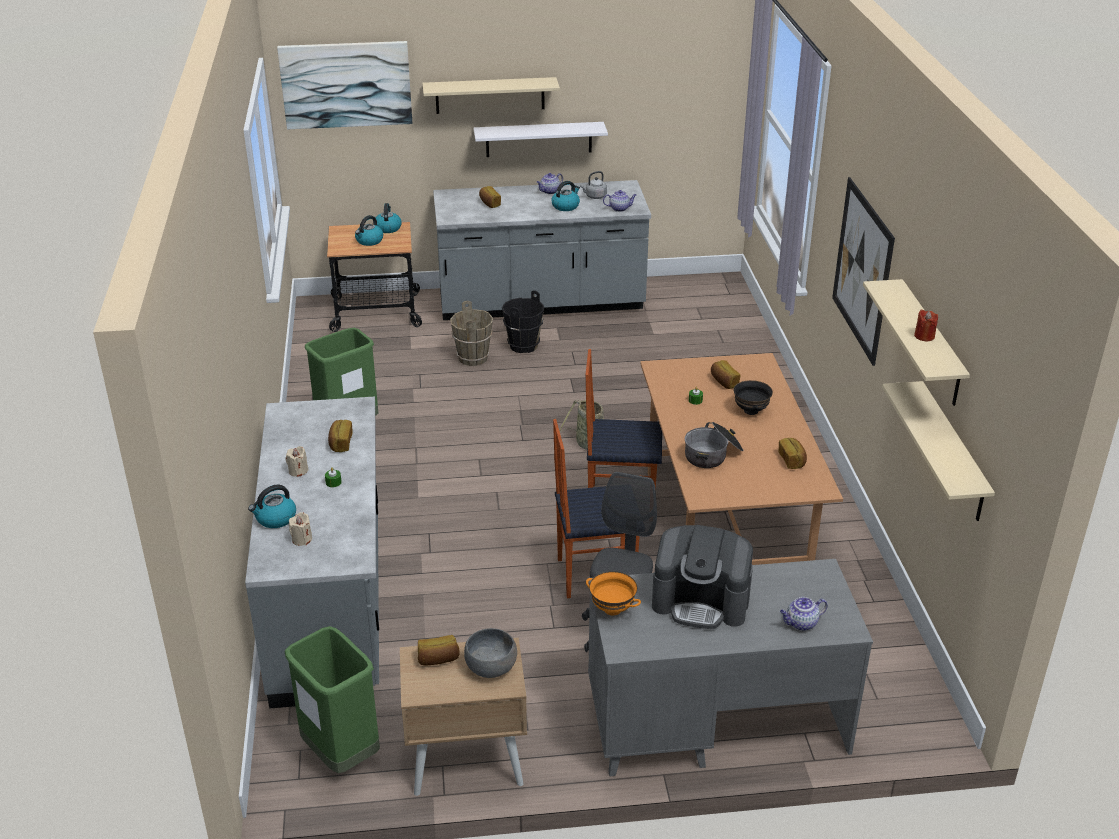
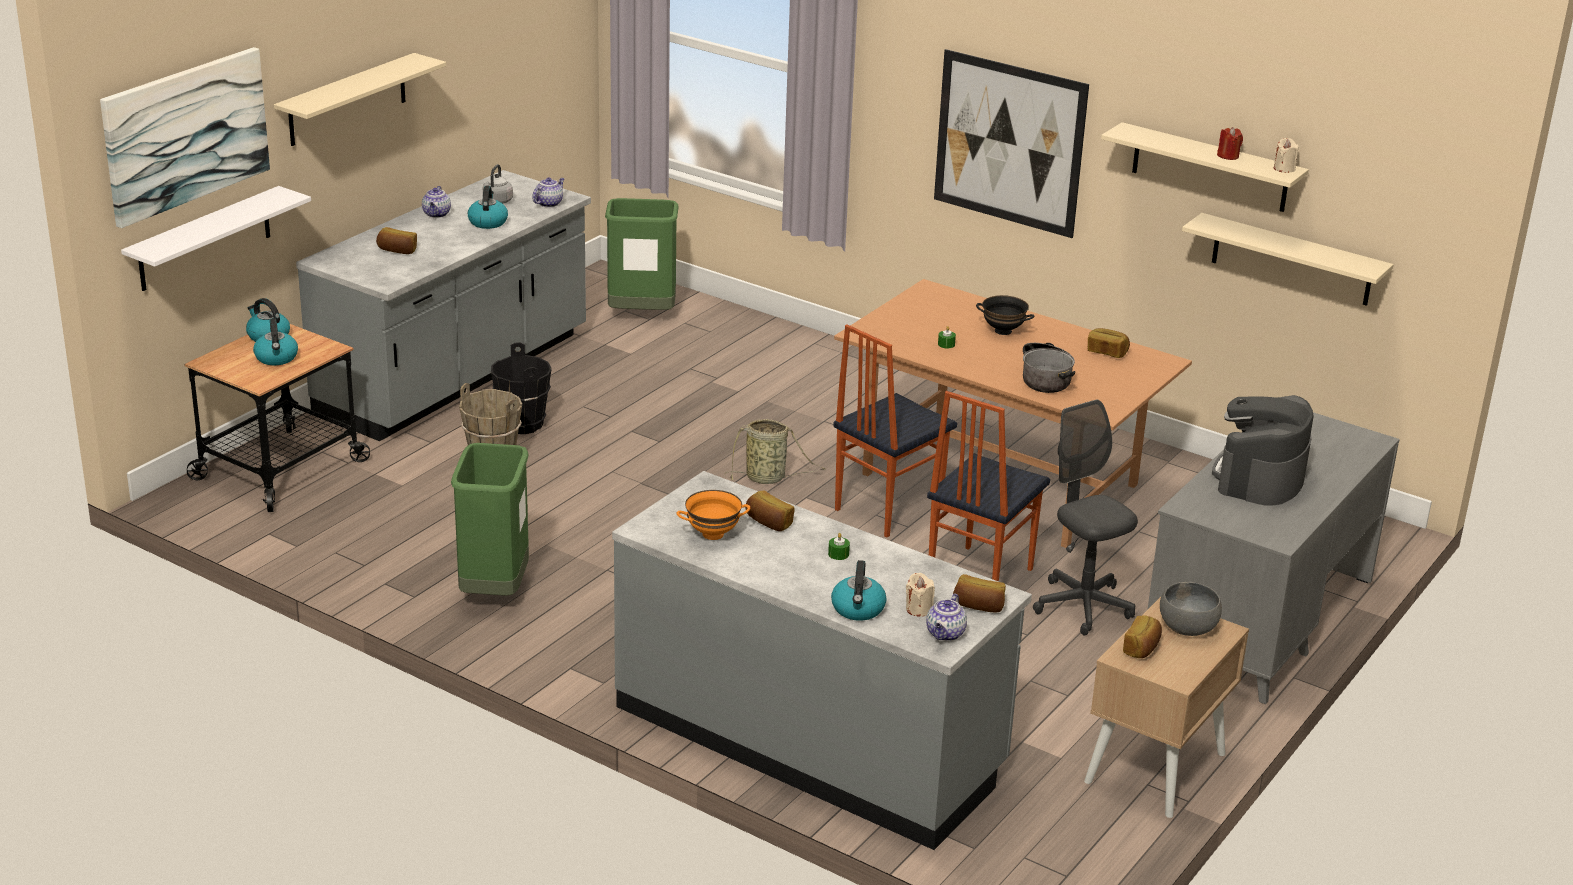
camera: 50 degrees left, 5 degrees down
(298, 471) = (785, 564): beige candle -> beige candle (1284, 169)
(341, 754) = (1061, 835): green trash can -> green trash can (641, 315)
(539, 139) = (401, 147): white shelf -> white shelf (204, 239)
(612, 609) = (1219, 520): orange bowl -> orange bowl (713, 535)
(701, 601) = (1259, 478): coffee machine -> coffee machine turned 150 degrees clockwise
(724, 382) = (936, 319): bread -> bread (978, 606)
(801, 624) = (1343, 454): teapot -> teapot (945, 634)

